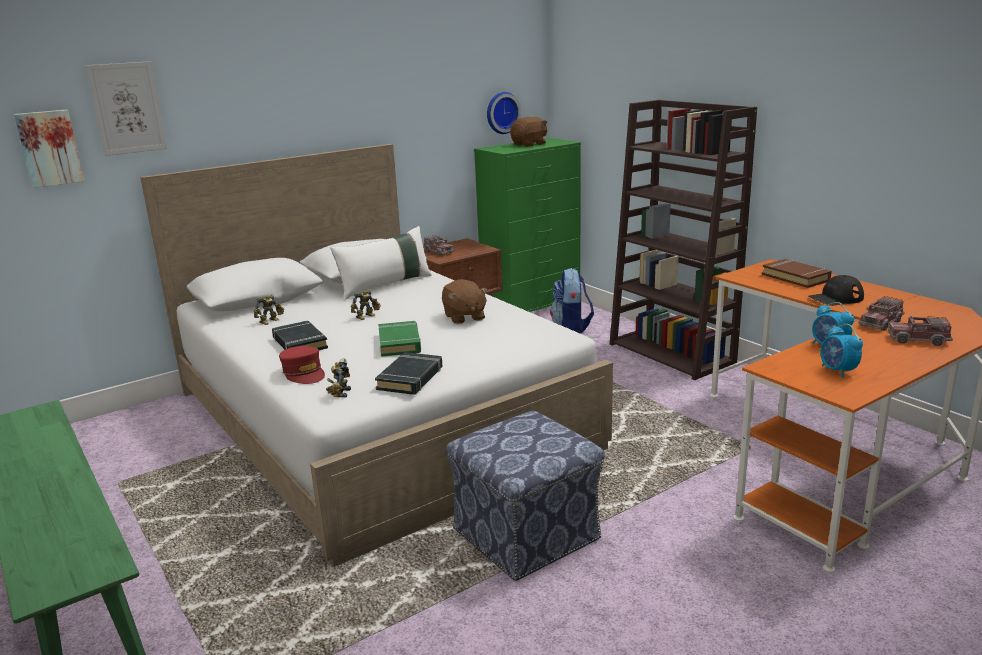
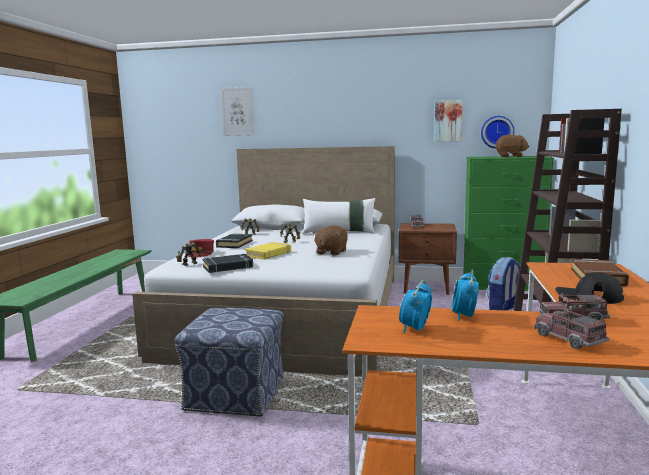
camera: 45 degrees right, 10 degrees down
(49, 148) = (199, 129): picture -> picture (448, 121)
(399, 343) = (269, 254): green book -> yellow book

